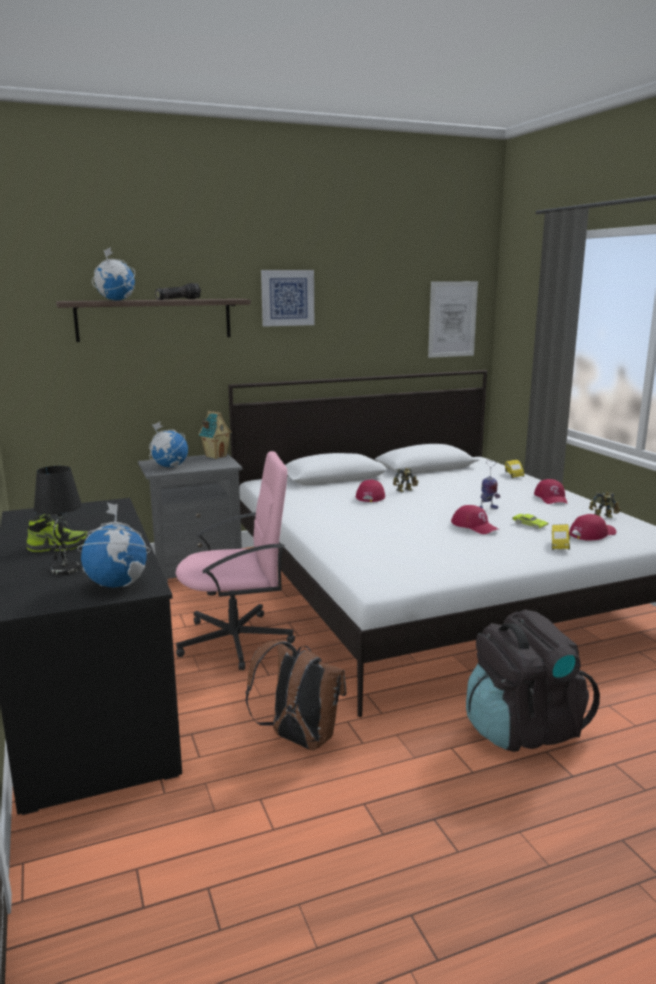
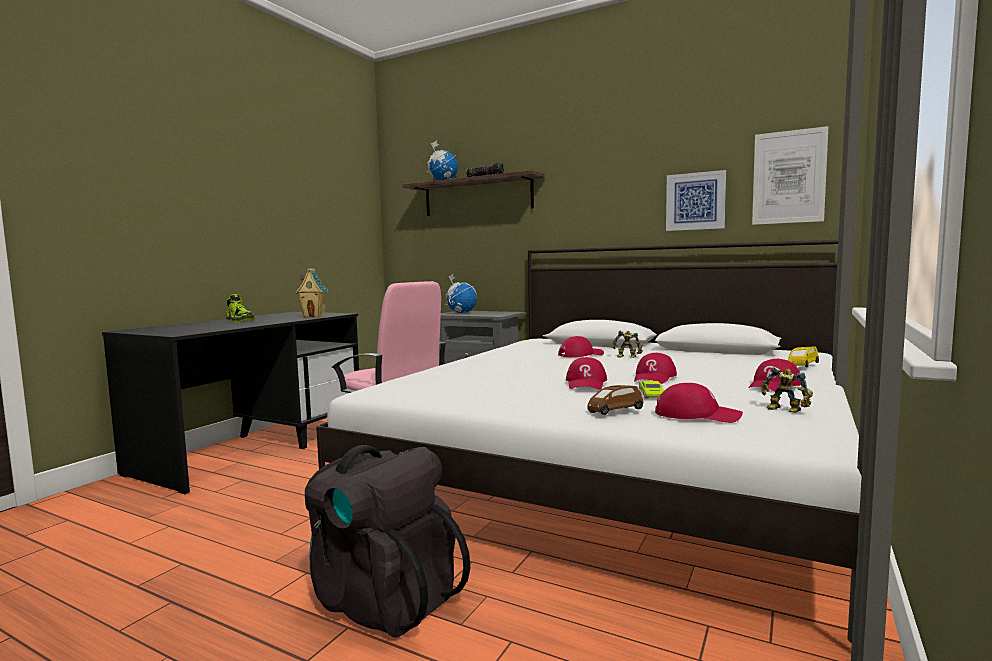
camera: 50 degrees right, 10 degrees down
(65, 570) = (198, 325): black table lamp -> none
(117, 584) = (181, 331): globe -> none
(216, 456) = (510, 312): toy house -> toy house (314, 316)
(287, 298) = (585, 169): picture -> picture (695, 201)
(299, 740) = (264, 511): brown backpack -> none
(487, 508) = (654, 378): toy robot -> red cap
(559, 545) = (614, 412): yellow toy car -> brown toy car

